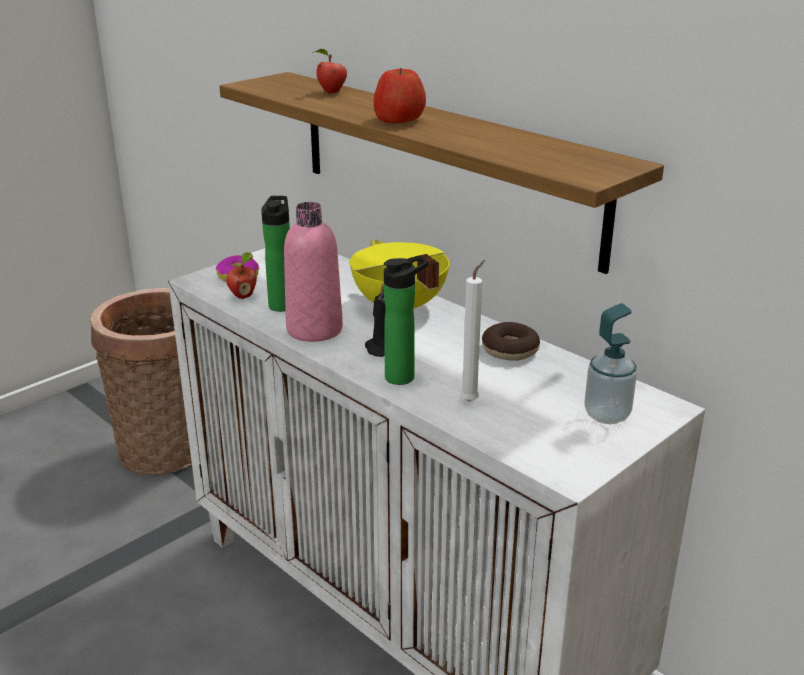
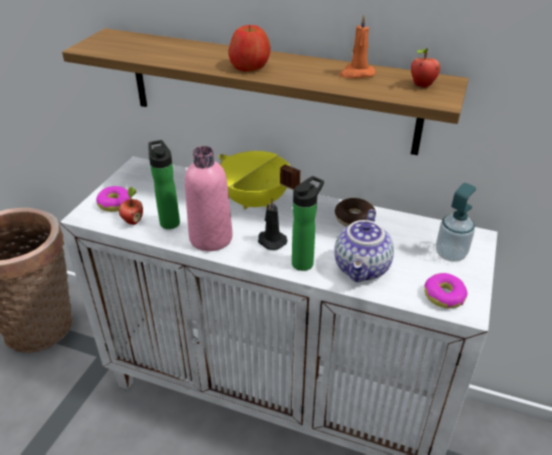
camera: 25 degrees left, 10 degrees up
(331, 92) = (165, 45): apple -> apple (422, 86)
(471, 400) = (363, 268): white candle -> teapot
(517, 142) = (356, 74): none -> orange candle
(552, 453) = (444, 296): none -> donut

